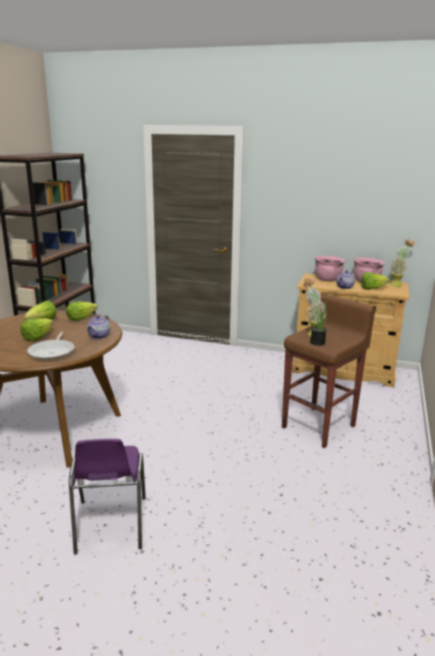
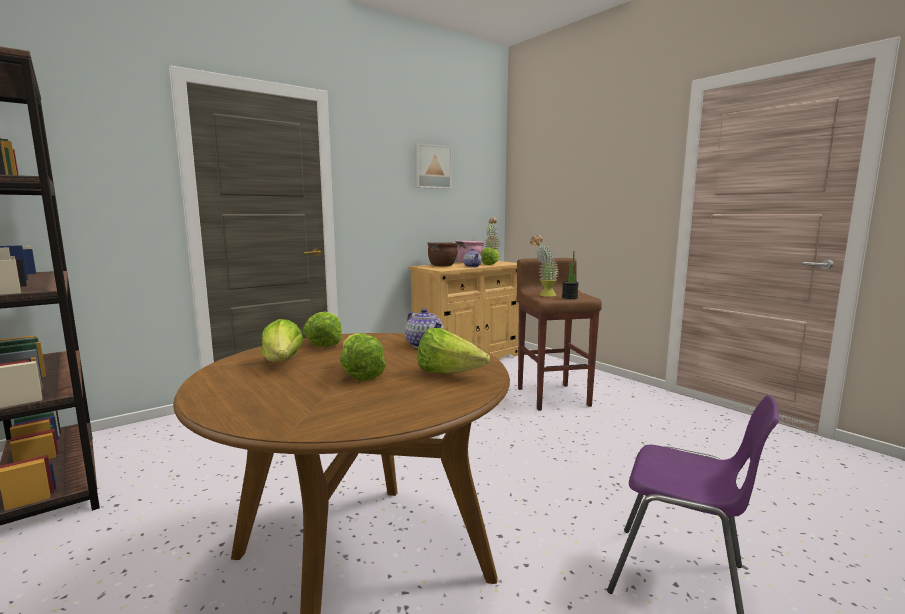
camera: 55 degrees left, 10 degrees down
(52, 352) = (449, 374): frying pan -> lettuce
(327, 279) = (442, 266): pink cooking pot -> brown cooking pot
(342, 184) = (432, 167): none -> picture

